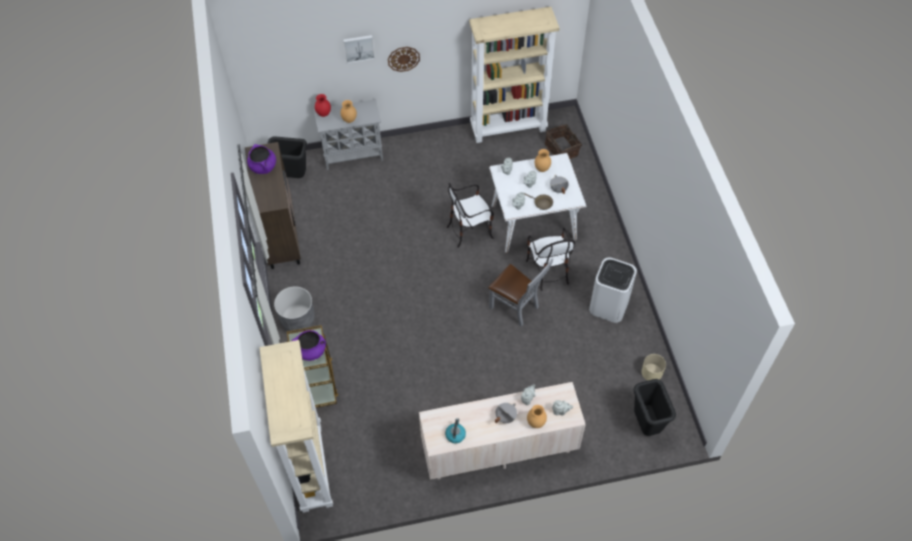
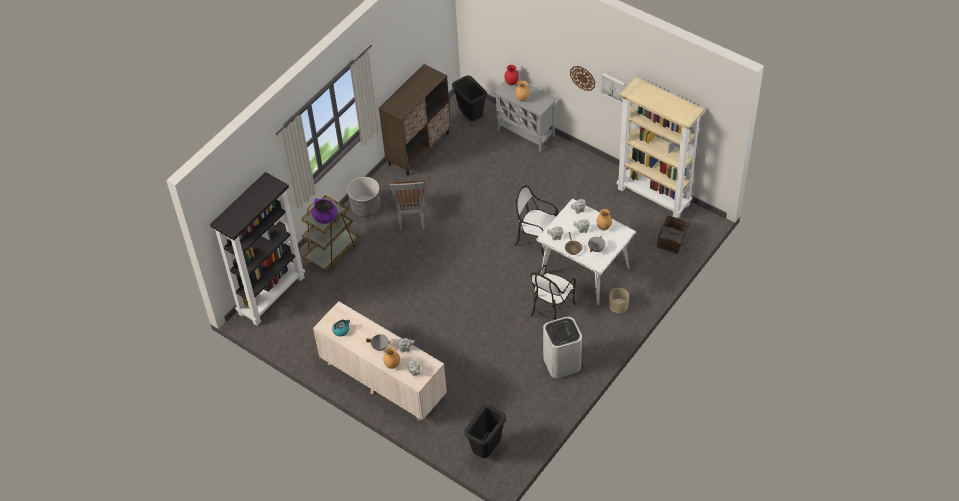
camera: 50 degrees right, 5 degrees down
(263, 167) = (419, 84): purple cooking pot -> none
(311, 467) = (271, 295): beige bookcase -> black bookcase
(358, 48) = (550, 46): picture -> picture (614, 87)
(517, 308) = (501, 313): grey chair -> grey chair (411, 218)
(651, 372) = (532, 425): beige planter -> beige planter (618, 305)

